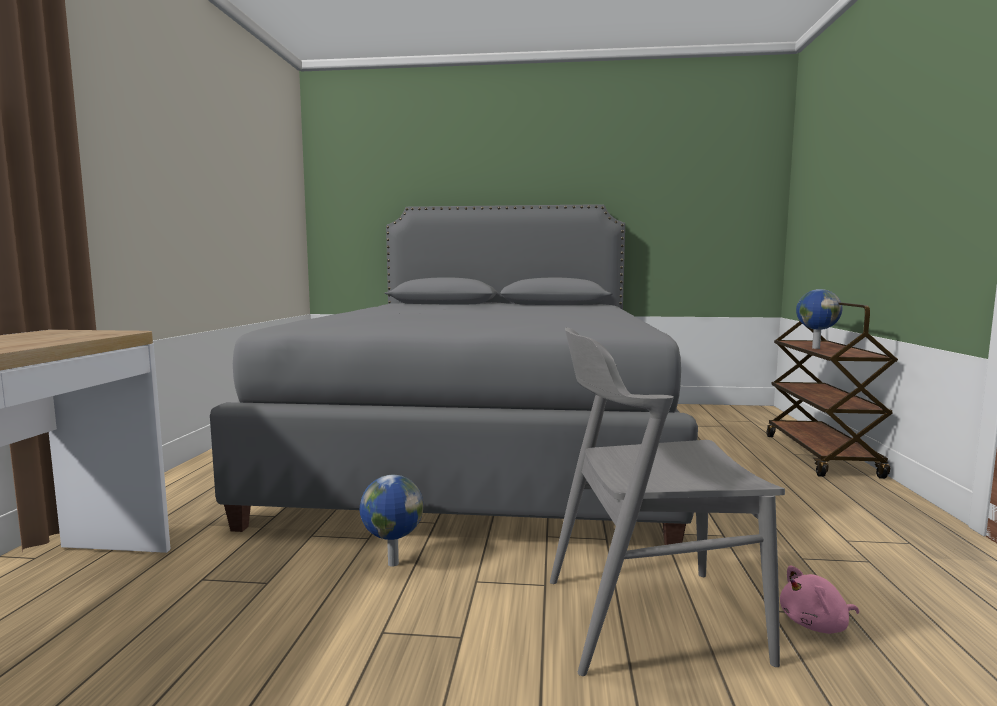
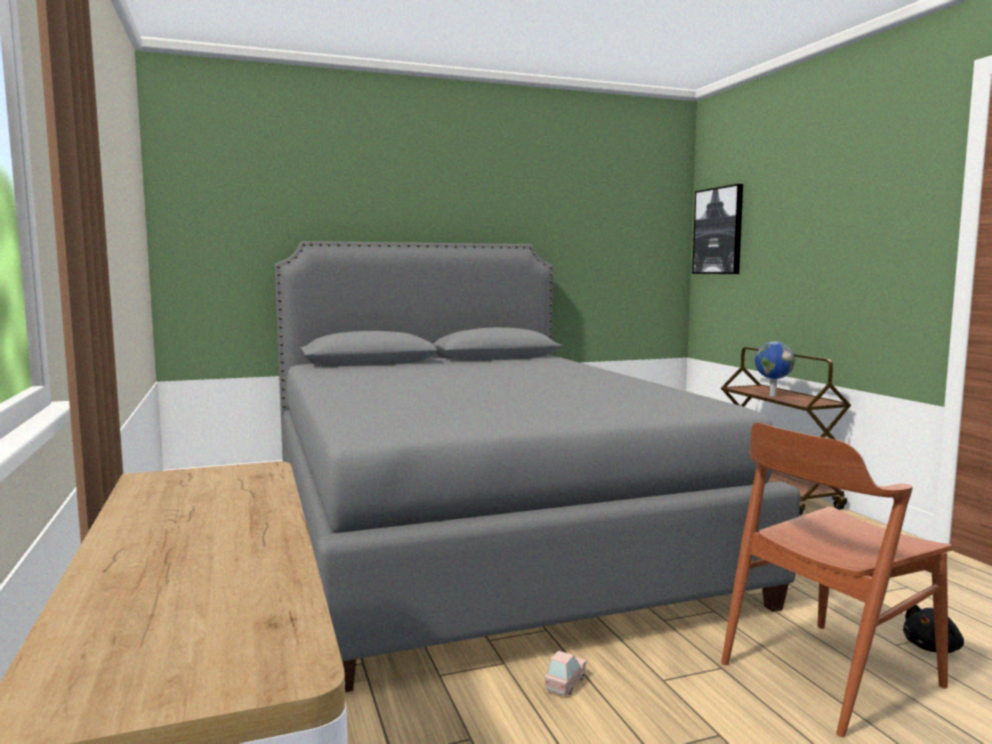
camera: 25 degrees left, 0 degrees up
(392, 563) = (565, 683): globe -> pink toy car
(649, 618) = (829, 674): grey chair -> brown chair
(807, 183) = (718, 231): none -> picture
(816, 625) = (933, 648): pink plush toy -> black plush toy

